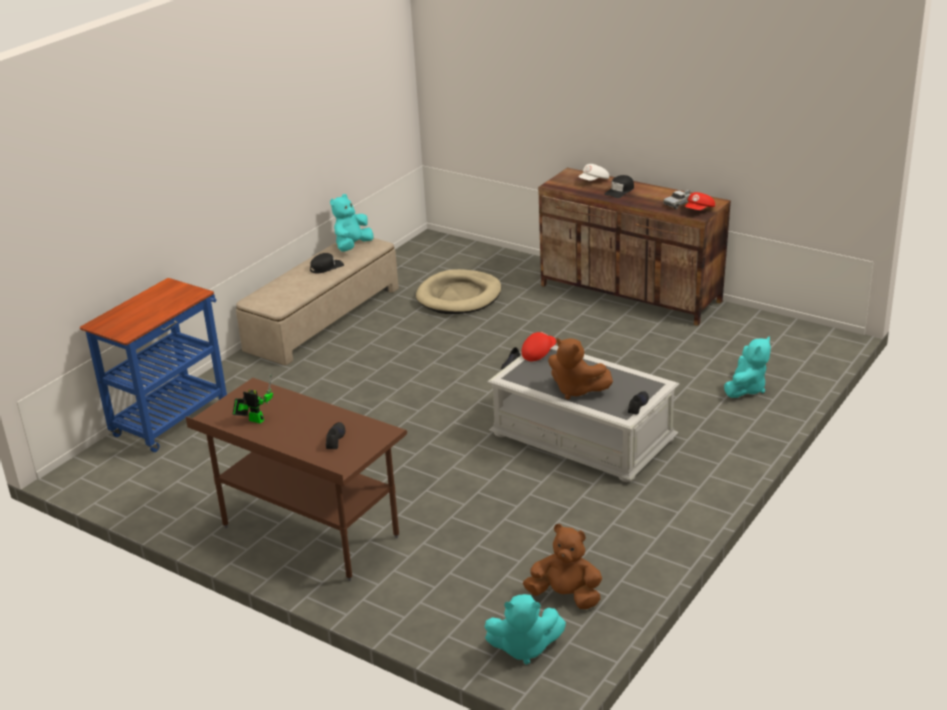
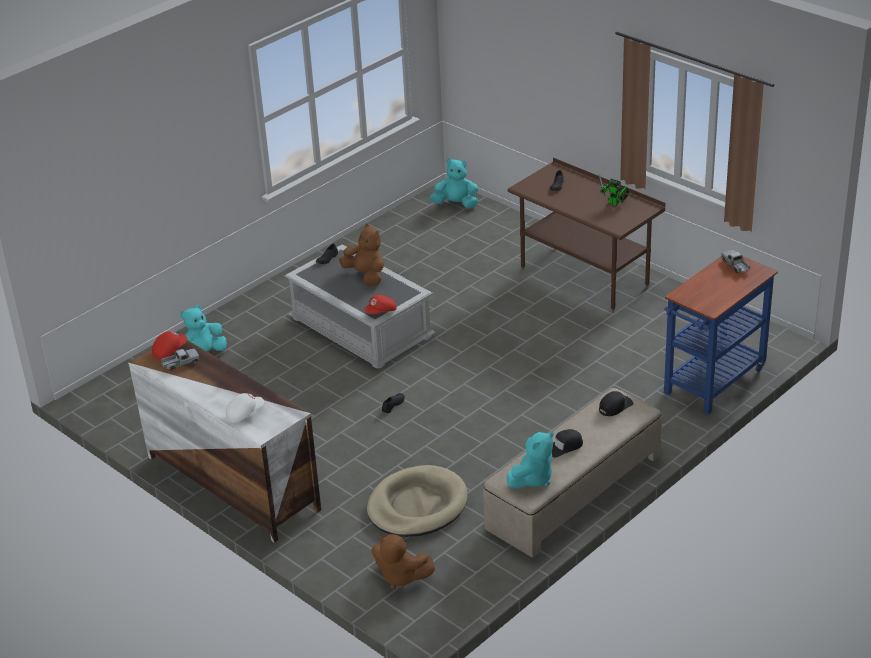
camera: 170 degrees left, 5 degrees up
(125, 327) = (735, 266): none -> toy truck
(565, 596) = (421, 226): brown plush toy -> brown plush toy (400, 576)
(620, 191) = (227, 392): black cap -> black cap (615, 406)
(630, 294) = (233, 481): brown cabinet -> white cabinet

